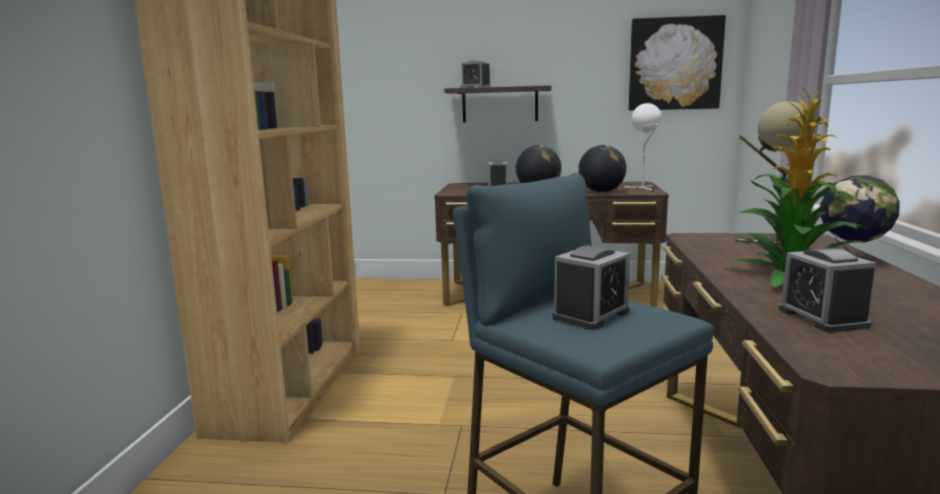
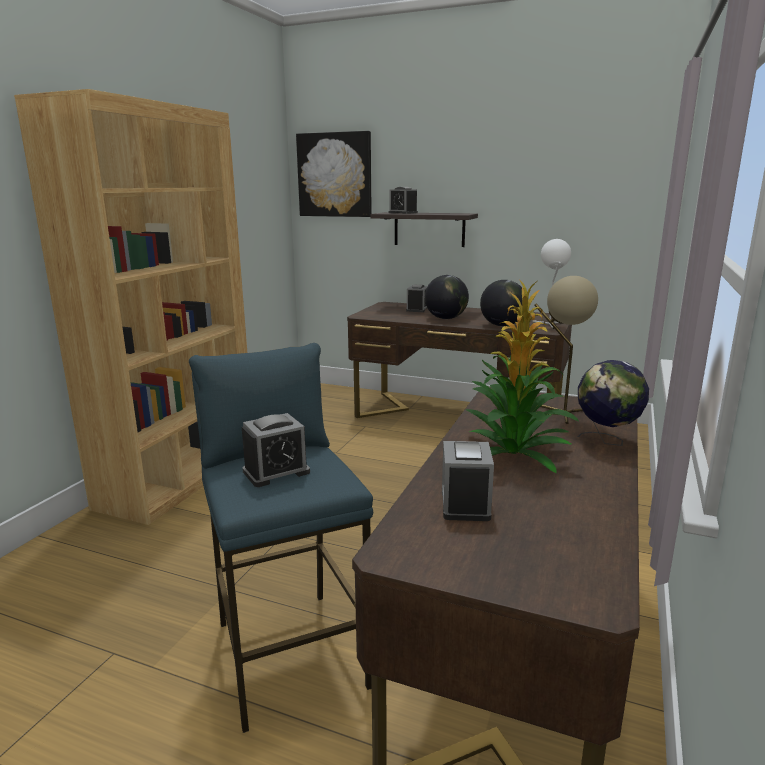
camera: 15 degrees right, 5 degrees up
(675, 64) = (605, 195): picture -> picture (335, 175)

